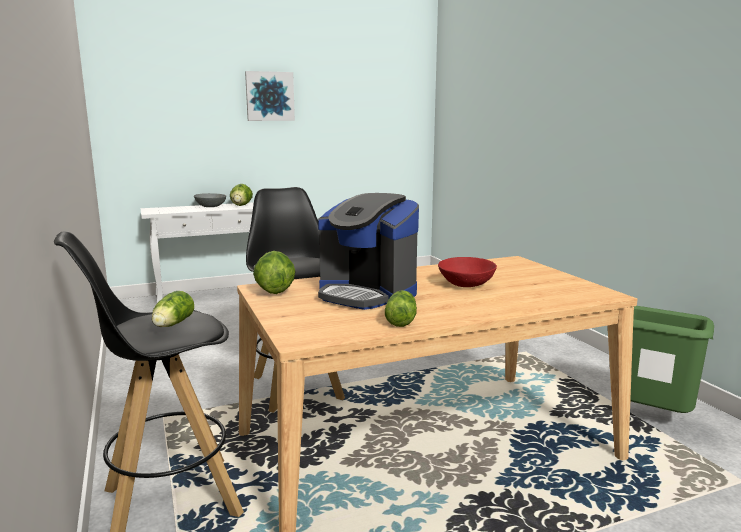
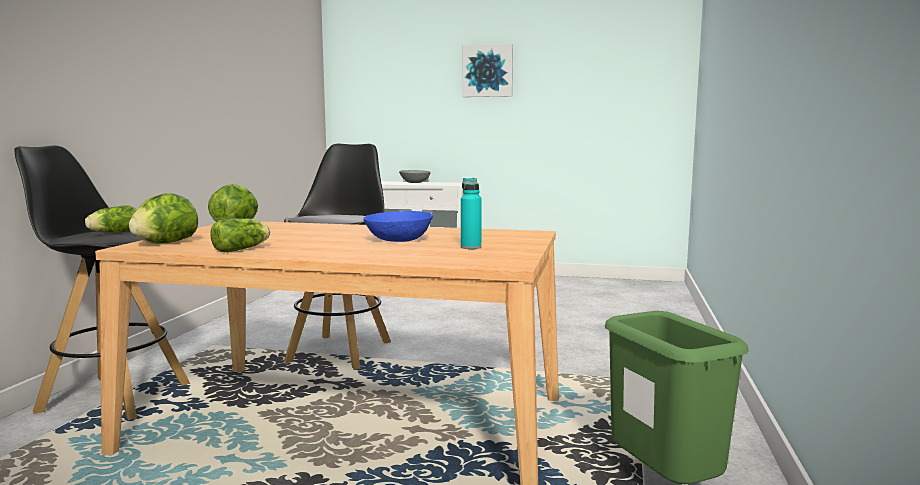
camera: 35 degrees right, 5 degrees down
(241, 205) = (443, 183): lettuce -> lettuce (165, 243)
(367, 294) = (289, 234): coffee machine -> none
(465, 284) = (399, 240): red bowl -> blue bowl
(534, 283) = (471, 247): none -> turquoise bottle

